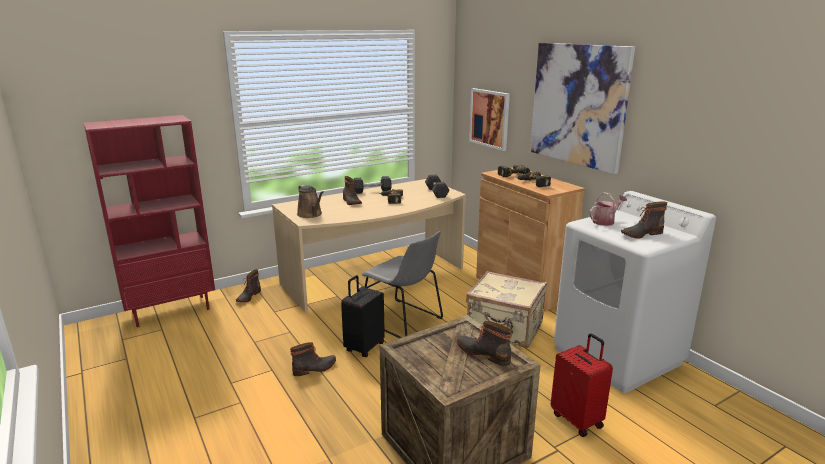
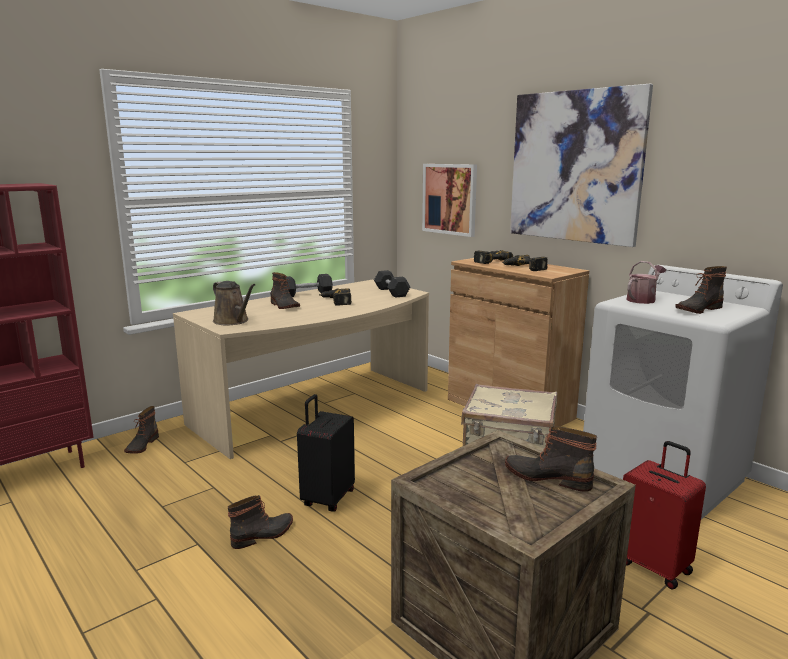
camera: 10 degrees left, 5 degrees down
(403, 320) = (371, 459): grey chair -> none

